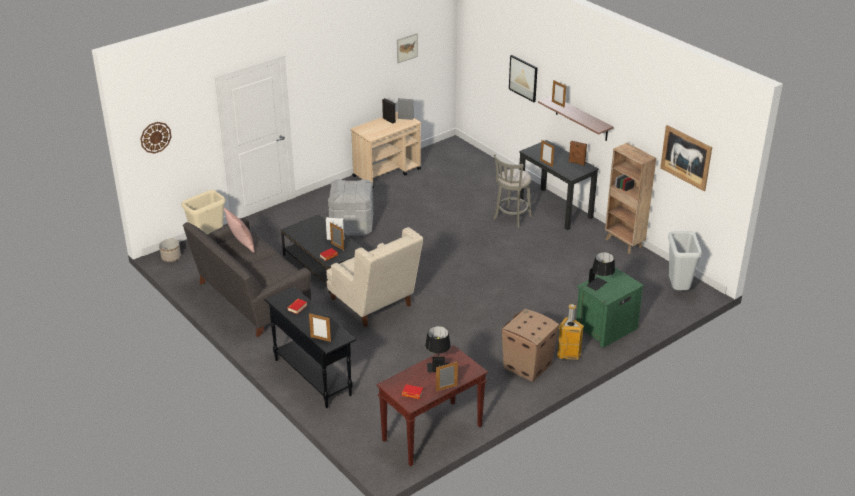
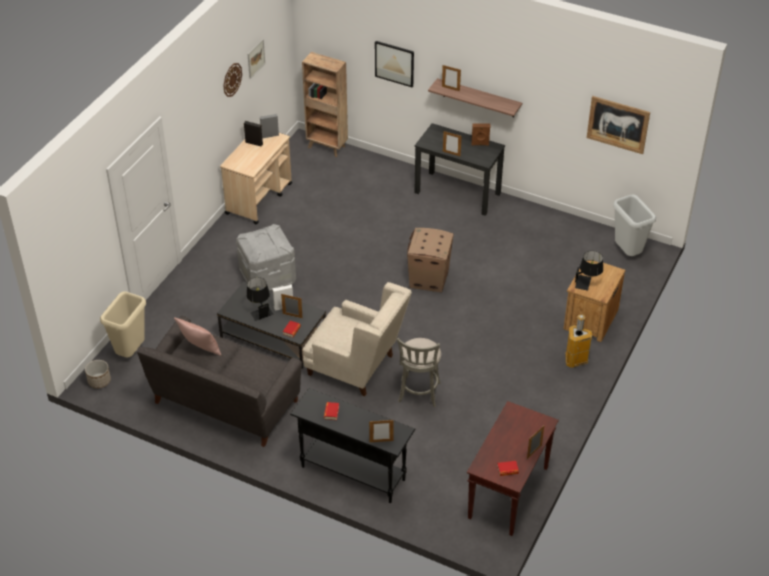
camera: 25 degrees left, 10 degrees up
(155, 137) = (64, 260): wall clock -> wall clock (232, 79)
(437, 364) = (508, 428): black table lamp -> black table lamp (259, 310)
(511, 219) = (423, 219): grey stool -> grey stool (418, 394)
(527, 366) = (547, 387): cardboard box -> cardboard box (429, 279)
(605, 328) = (590, 319): green nightstand -> brown nightstand
(624, 243) = (548, 215): brown bookcase -> brown bookcase (327, 147)

